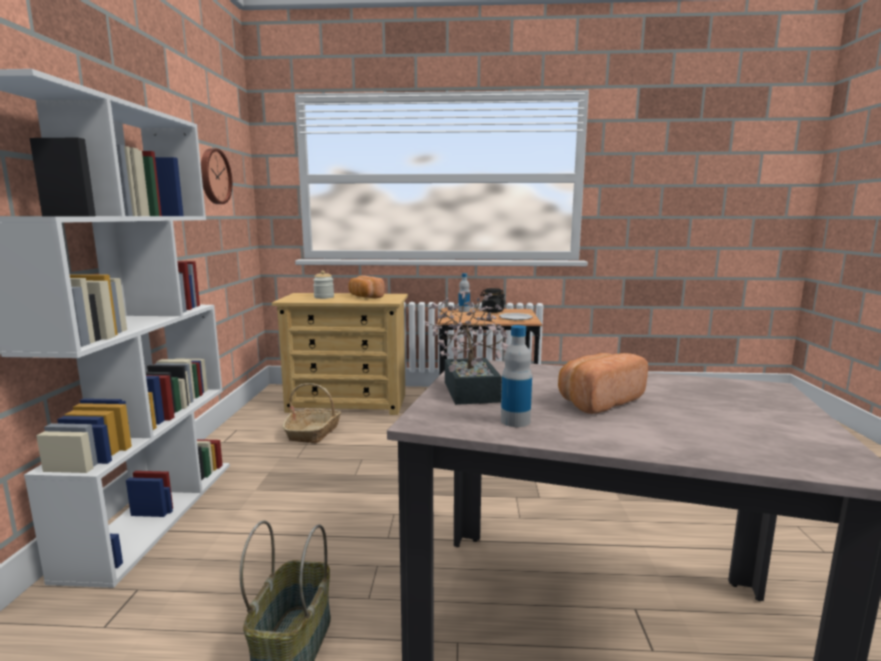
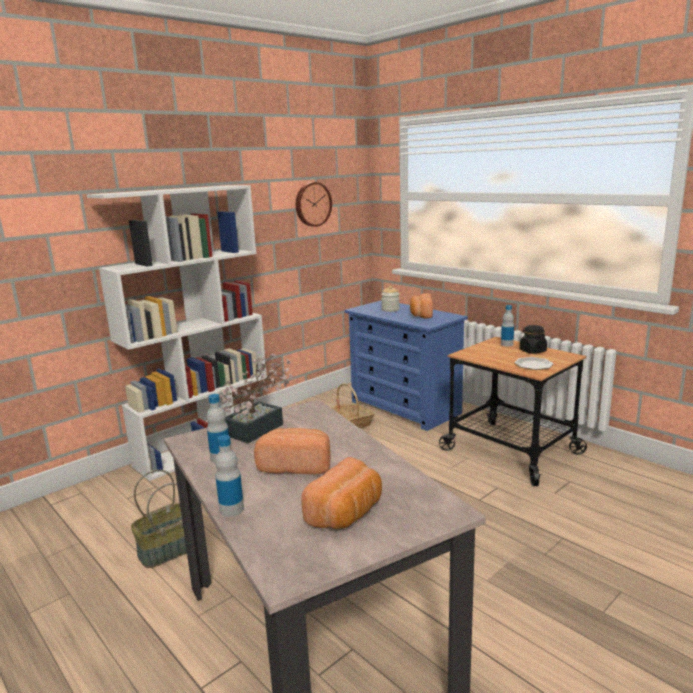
camera: 45 degrees right, 5 degrees up
(348, 403) = (405, 407): beige dresser -> blue dresser
(664, 450) = (231, 509): none -> bottle
(737, 413) = (347, 513): none -> bread

